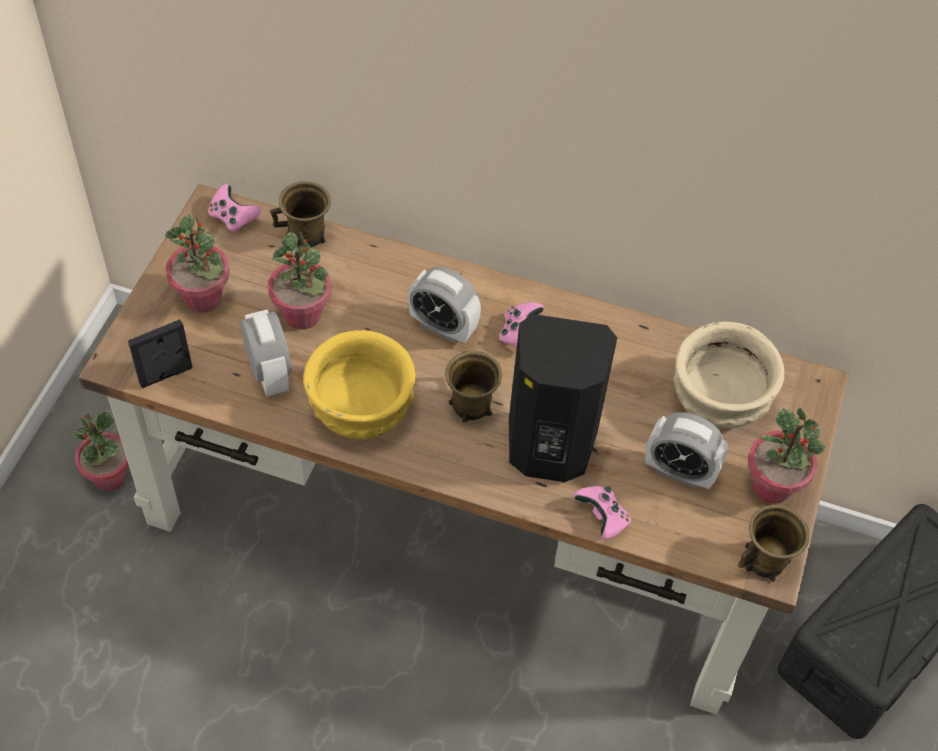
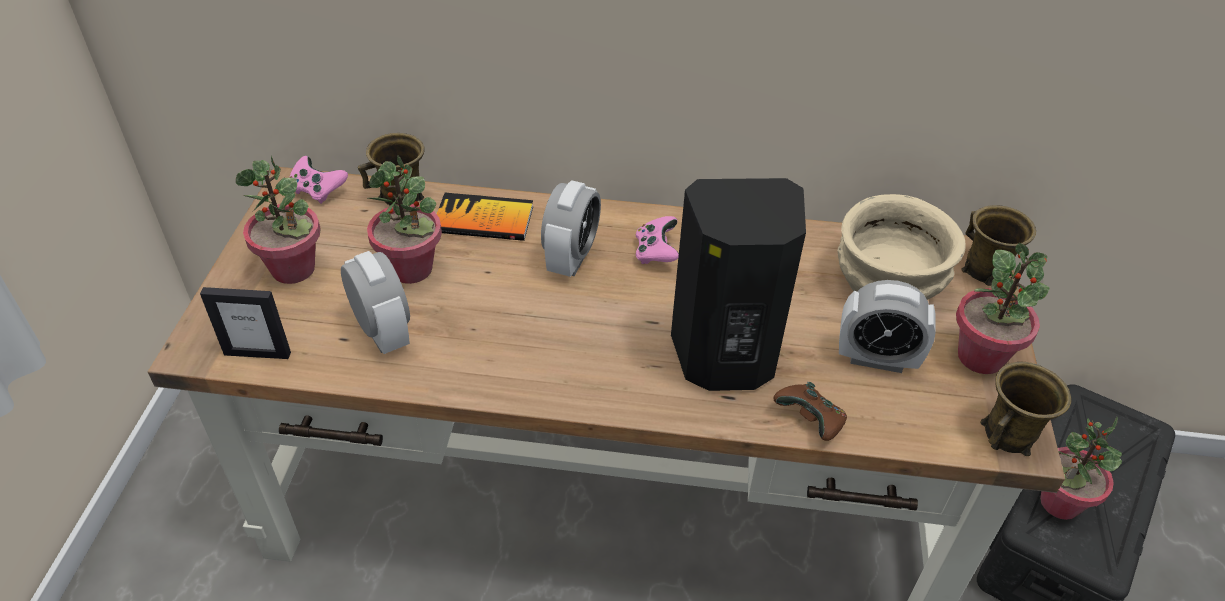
camera: 10 degrees left, 10 degrees down
(109, 477) = (214, 515): potted plant -> potted plant (1059, 503)
(166, 375) = (257, 353): picture frame -> picture frame turned 135 degrees counterclockwise
(362, 407) = (500, 350): yellow bowl -> none
(374, 273) = (483, 219): none -> book
(443, 327) = (571, 258): alarm clock -> alarm clock turned 90 degrees counterclockwise
(470, 405) = (623, 329): brown mug -> brown mug (984, 270)
(602, 518) = (810, 421): pink game controller -> brown game controller

